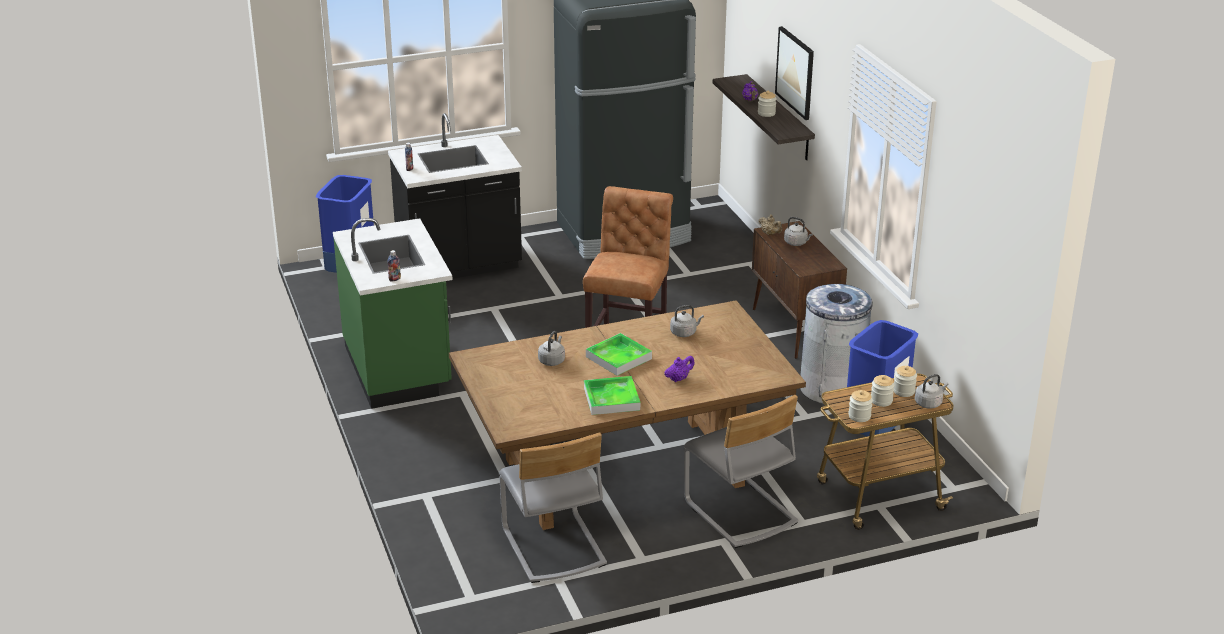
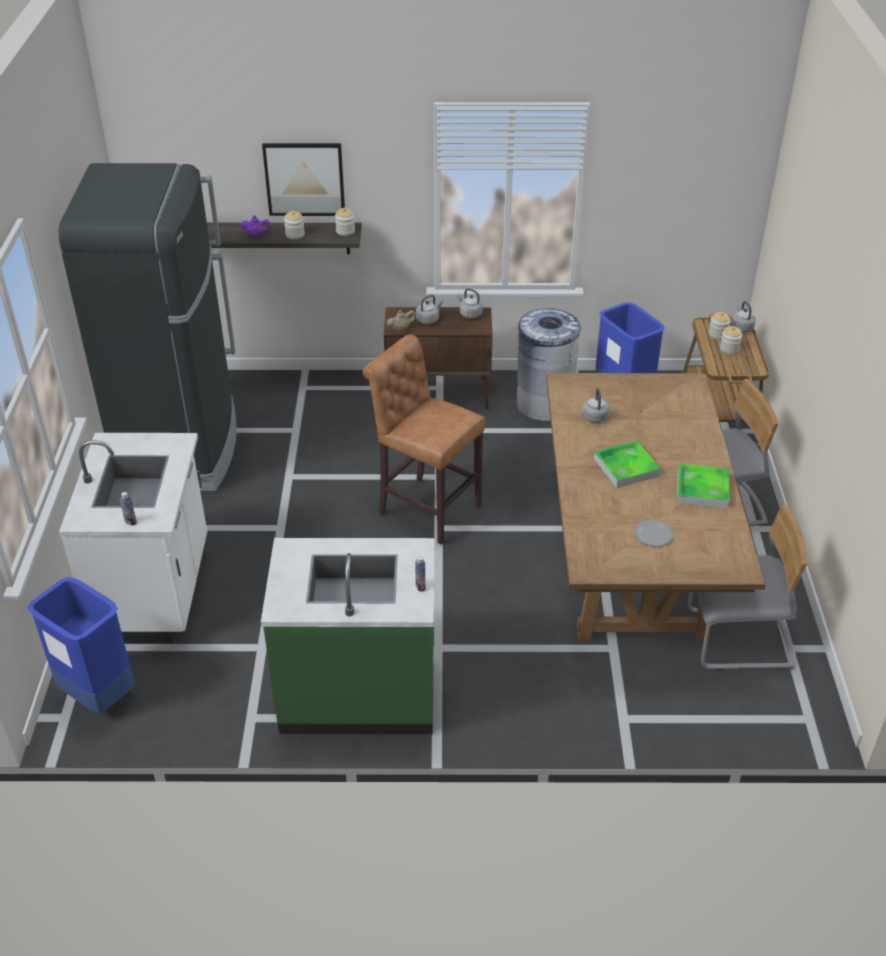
camera: 70 degrees left, 10 degrees up
(459, 266) = (156, 592): black counter -> white counter
(532, 381) = (652, 534): none -> plate
(552, 360) = (615, 511): grey kettle -> grey kettle (469, 314)
(678, 379) = (678, 440): purple teapot -> none
(859, 416) = (750, 365): jar -> jar (345, 231)

